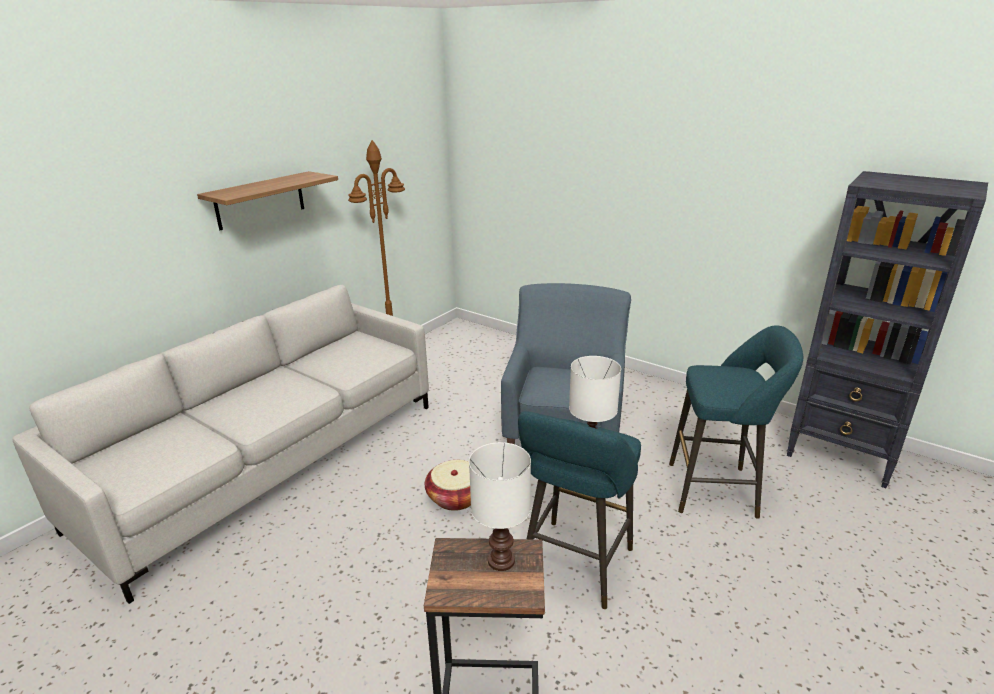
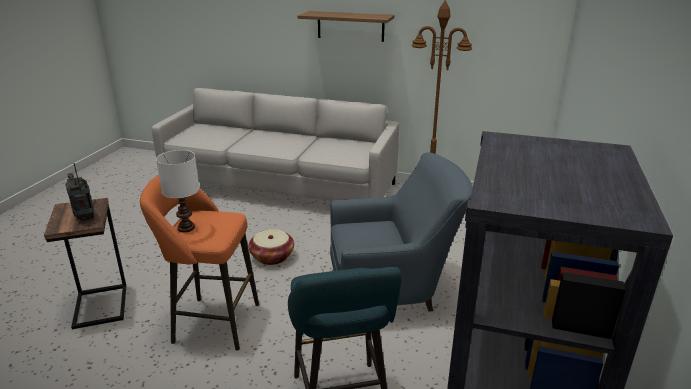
camera: 70 degrees right, 0 degrees up
(500, 560) = (85, 217): white table lamp -> radio
(574, 567) = (211, 322): turquoise stool -> orange stool

